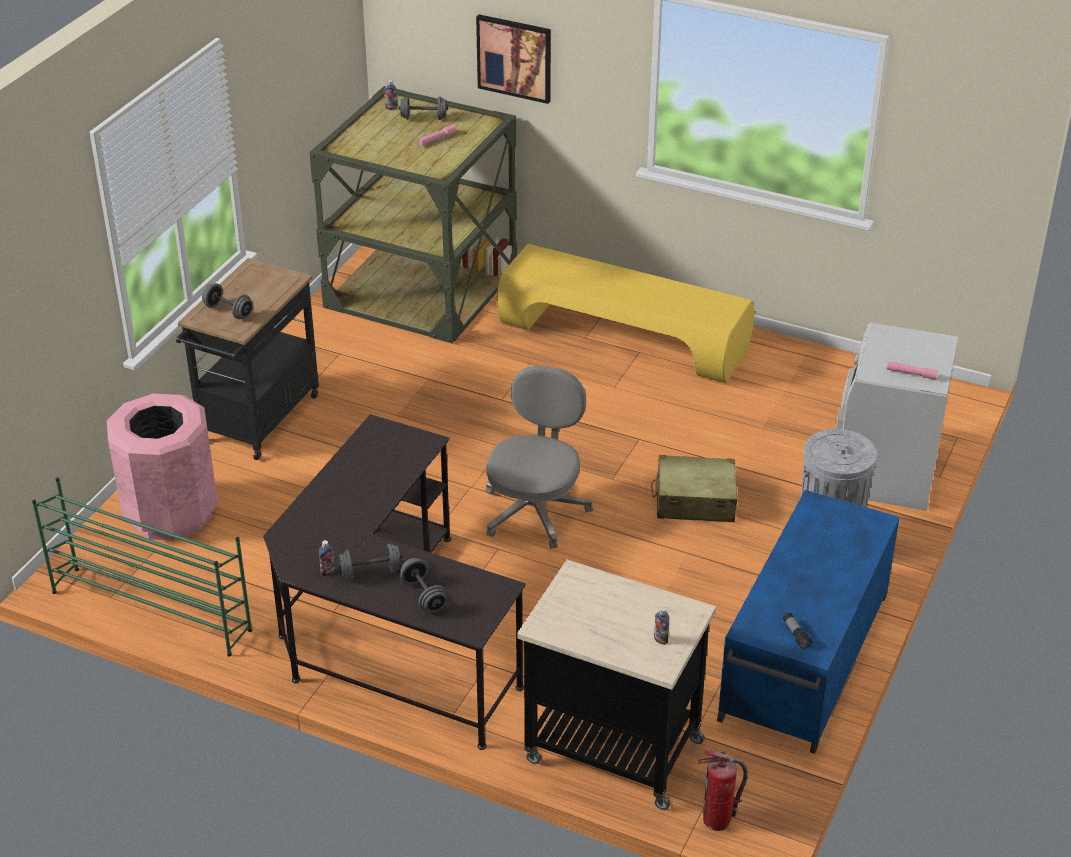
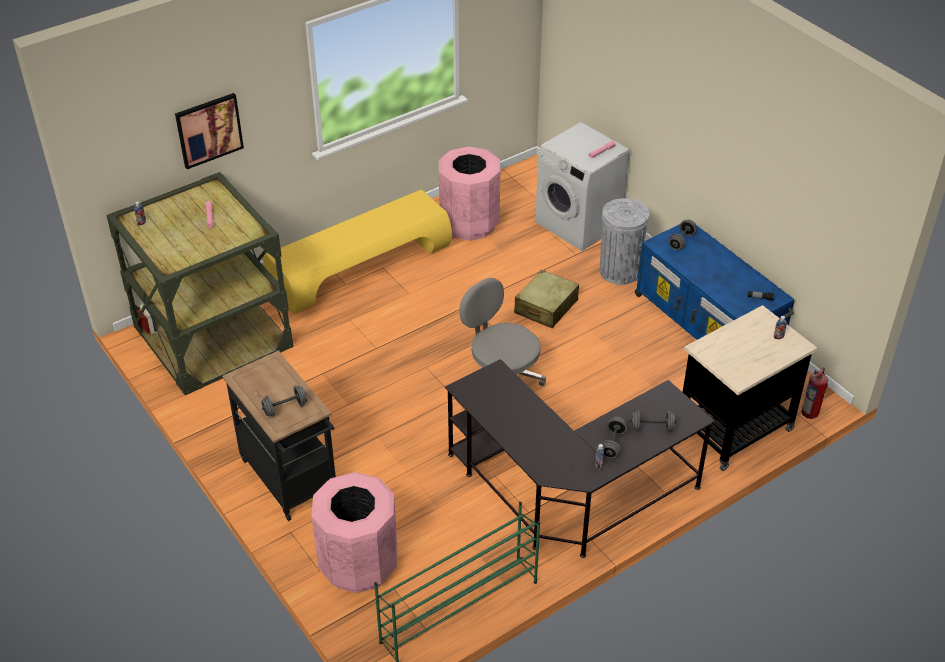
camera: 60 degrees left, 5 degrees up
(423, 118) = (173, 213): grey dumbbell -> grey dumbbell (681, 241)
(785, 384) = (469, 224): none -> pink trash can

